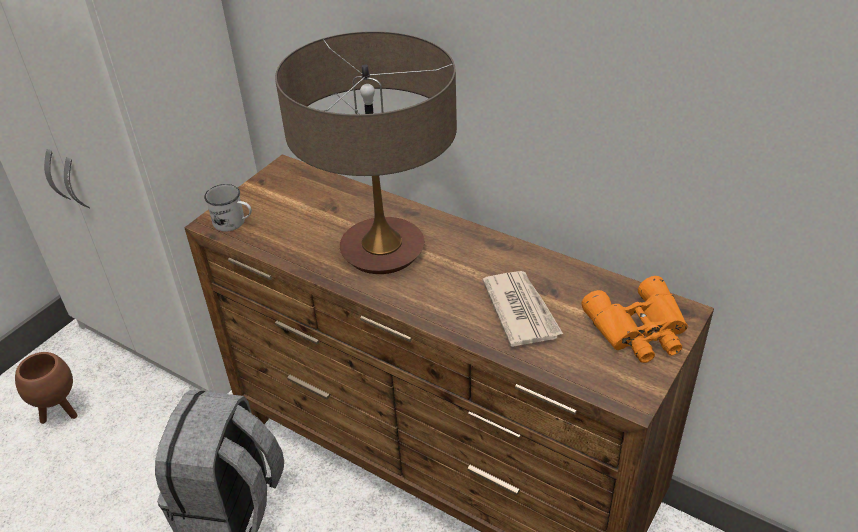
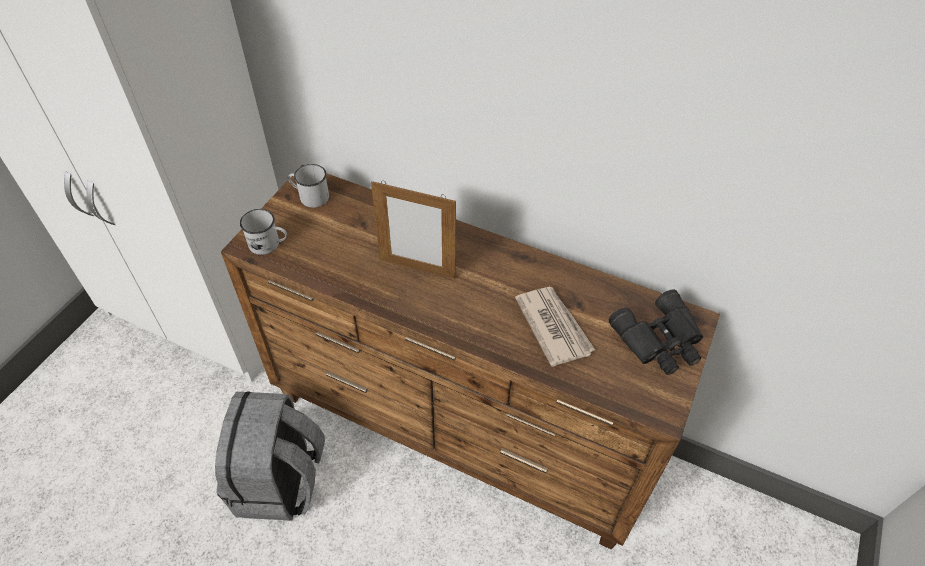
camera: 10 degrees left, 10 degrees up
(60, 412) = (103, 402): brown planter -> none
(284, 182) = (310, 196): none -> white mug
(383, 250) = (417, 268): table lamp -> picture frame
(640, 330) = (660, 341): orange binoculars -> black binoculars

